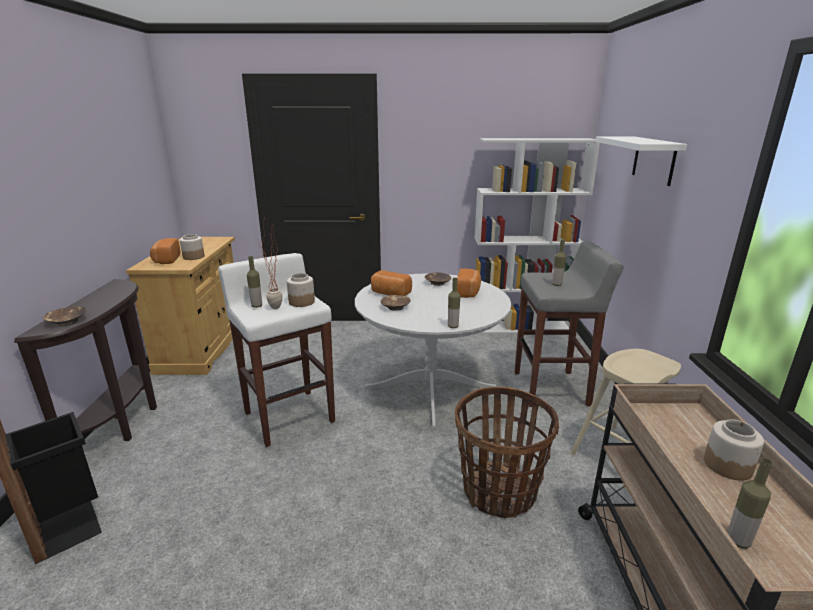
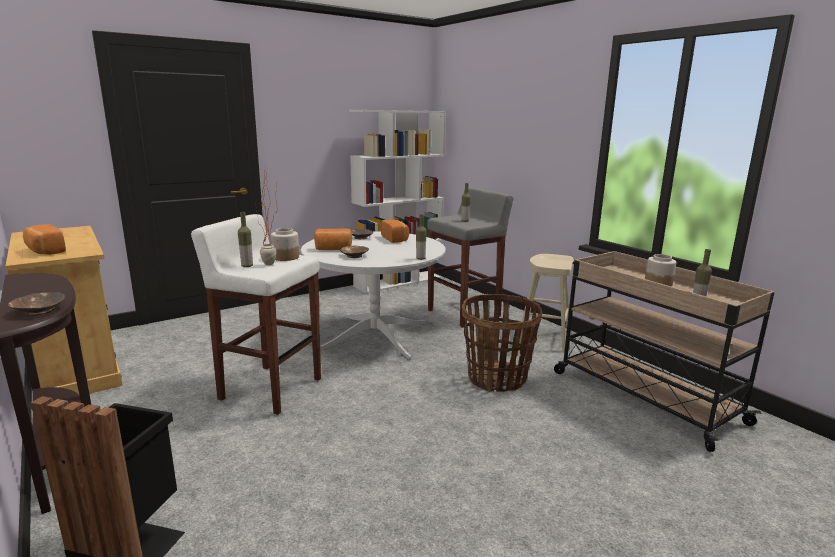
camera: 35 degrees left, 5 degrees down
(193, 257) = (79, 245): jar -> none
(654, 160) = (508, 120): white shelf -> none

